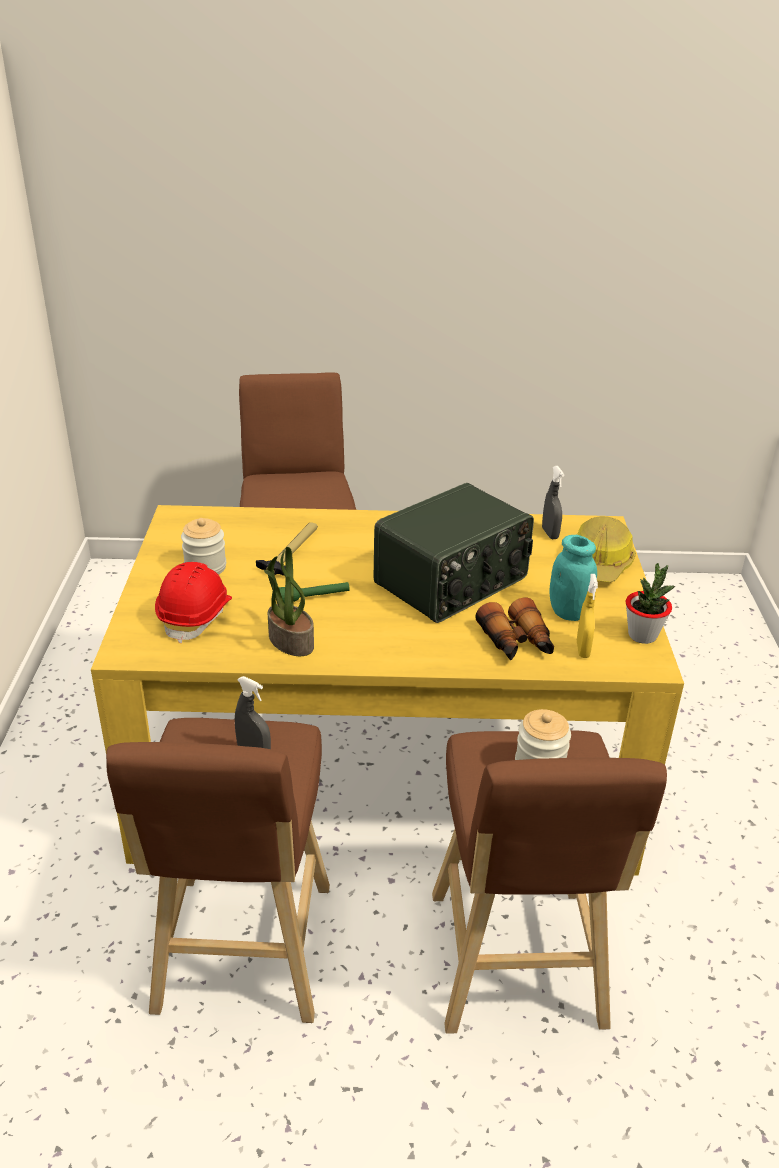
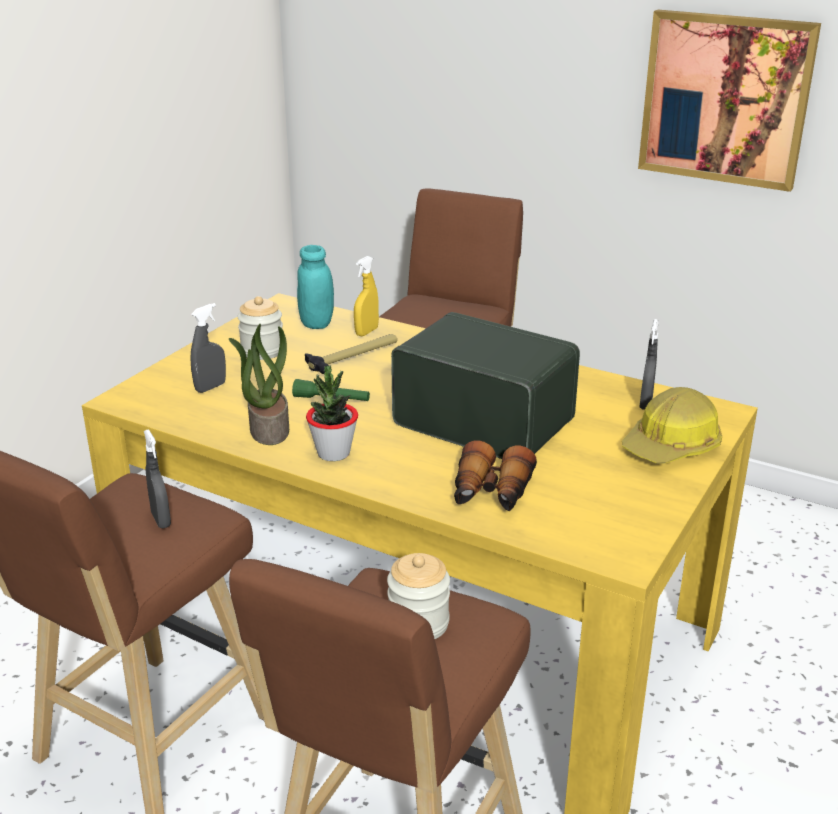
camera: 30 degrees right, 5 degrees down
(196, 616) = (210, 387): red hard hat -> grey spray bottle
(452, 582) = (485, 421): radio -> radio turned 135 degrees counterclockwise
(498, 263) = (725, 99): none -> picture
(568, 612) = (582, 482): turquoise jar -> turquoise jar (316, 323)
(582, 649) = (558, 520): yellow spray bottle -> yellow spray bottle (366, 332)
(642, 635) = (646, 527): potted plant -> potted plant (333, 453)

